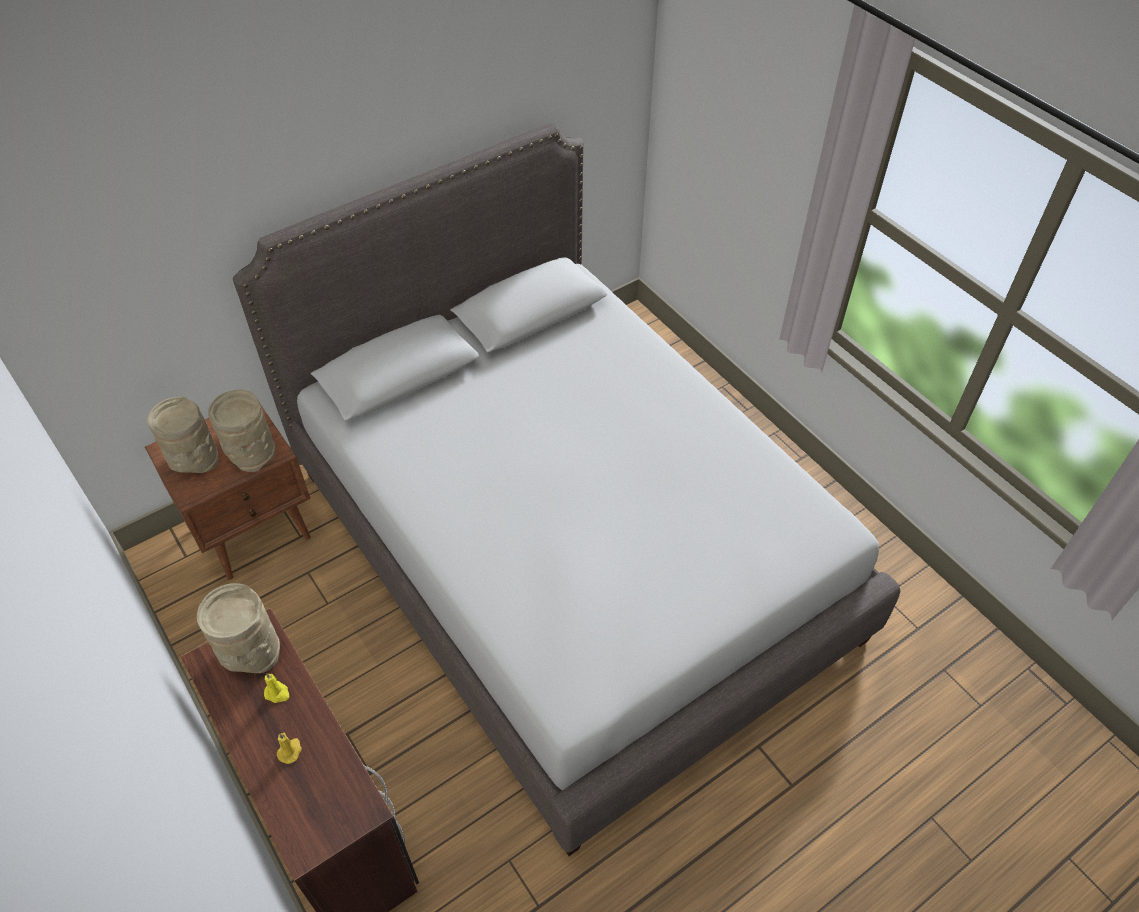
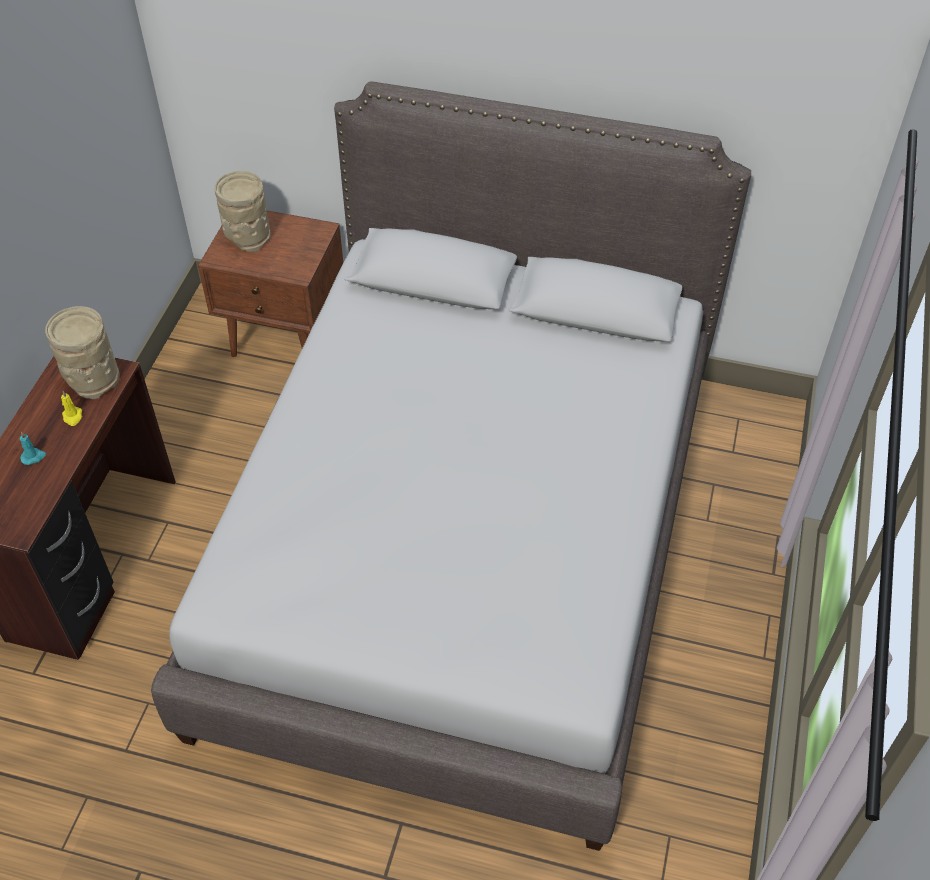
camera: 50 degrees right, 0 degrees up
(251, 453) = (285, 261): beige vase -> none
(290, 750) = (33, 457): yellow candle -> turquoise candle

